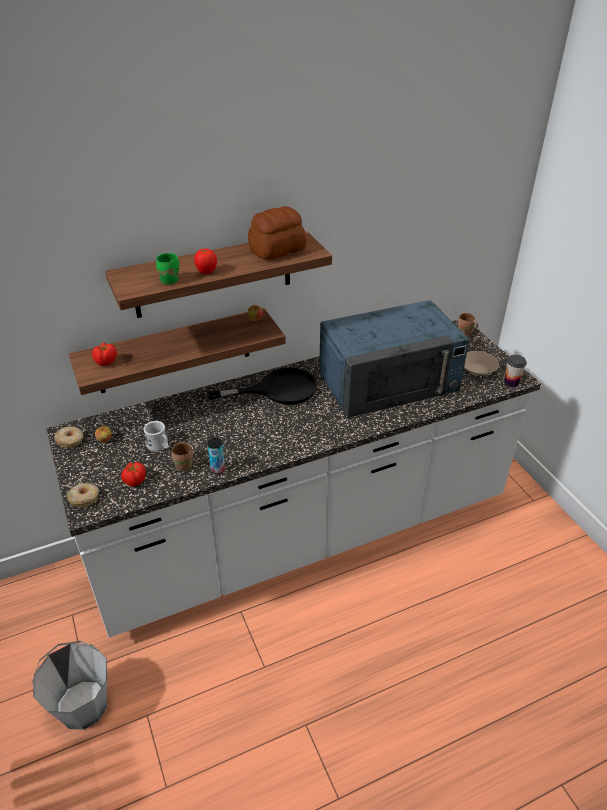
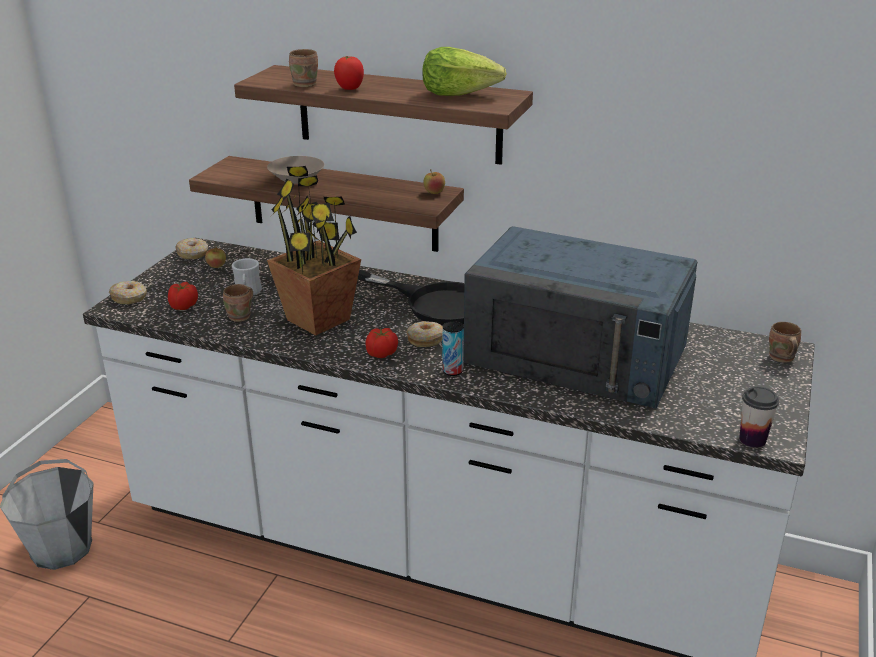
camera: 45 degrees right, 10 degrees down
(106, 362) = (241, 171): tomato -> tomato (381, 354)
(169, 280) = (306, 84): green mug -> brown mug
(218, 469) = (260, 335): can -> can (452, 371)
(233, 438) = (319, 319): none -> potted plant
(276, 249) = (459, 94): bread -> lettuce
(309, 415) = (425, 339): none -> donut
(478, 370) = (725, 402): beige bowl -> beige bowl (296, 180)

